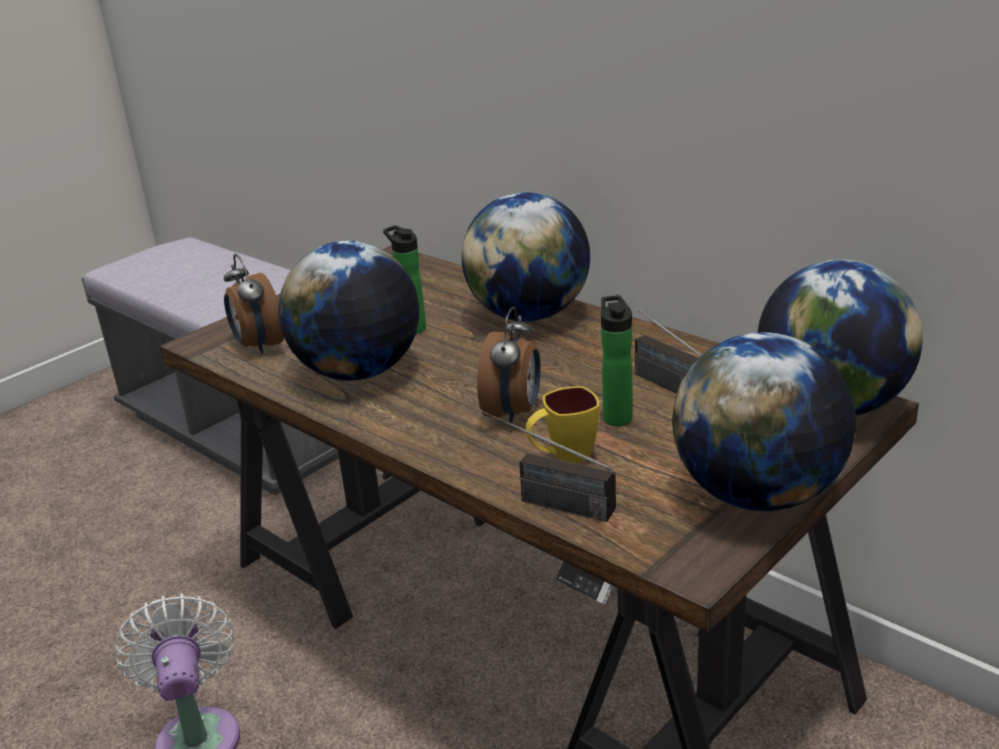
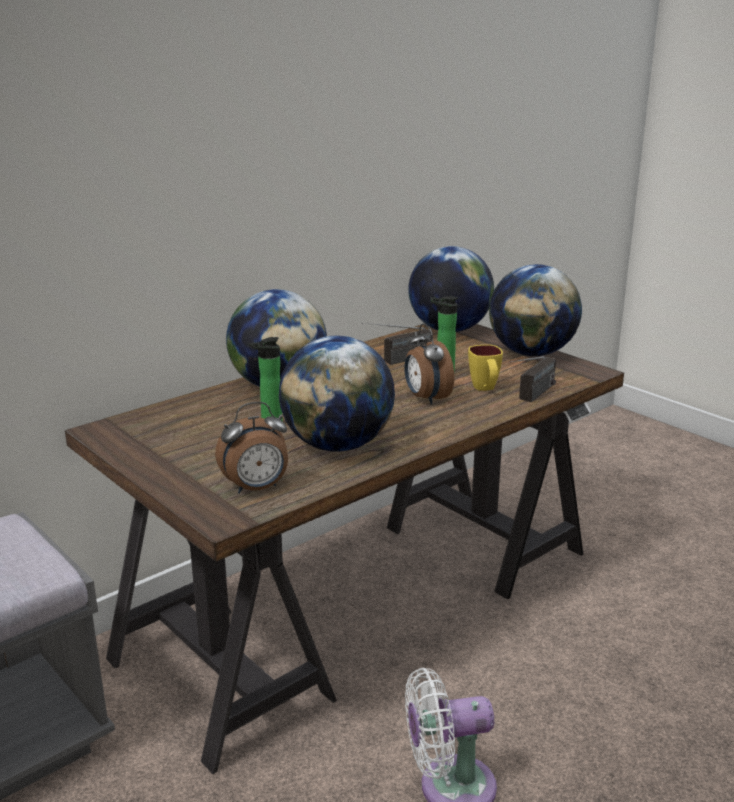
camera: 85 degrees left, 5 degrees down
(513, 412) = (426, 398): alarm clock -> alarm clock turned 135 degrees counterclockwise

